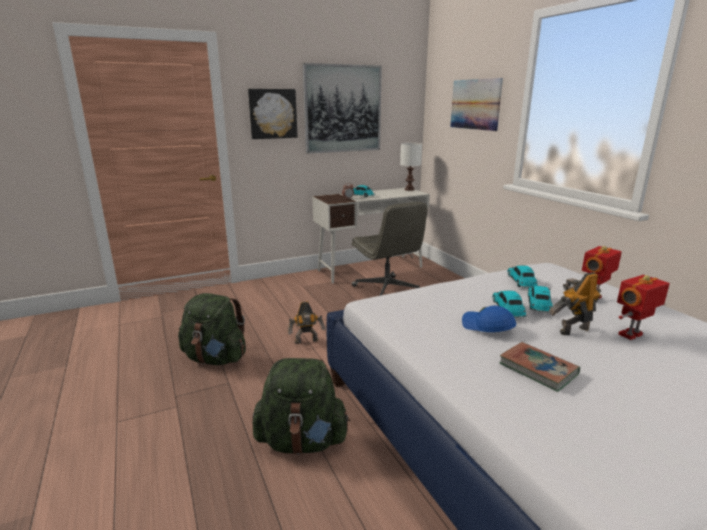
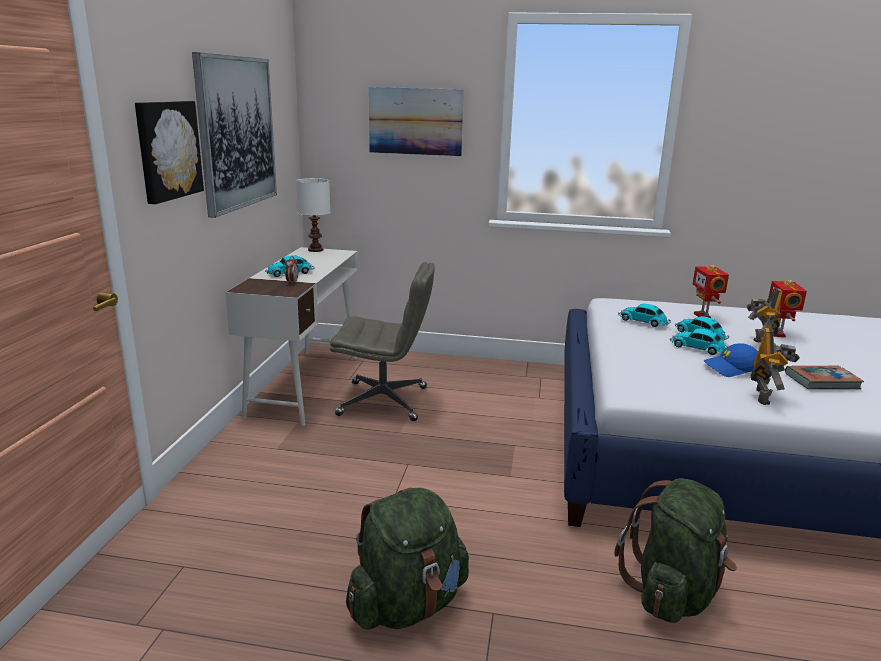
camera: 55 degrees left, 0 degrees up
(307, 342) = (450, 507): toy robot -> toy robot (765, 397)

